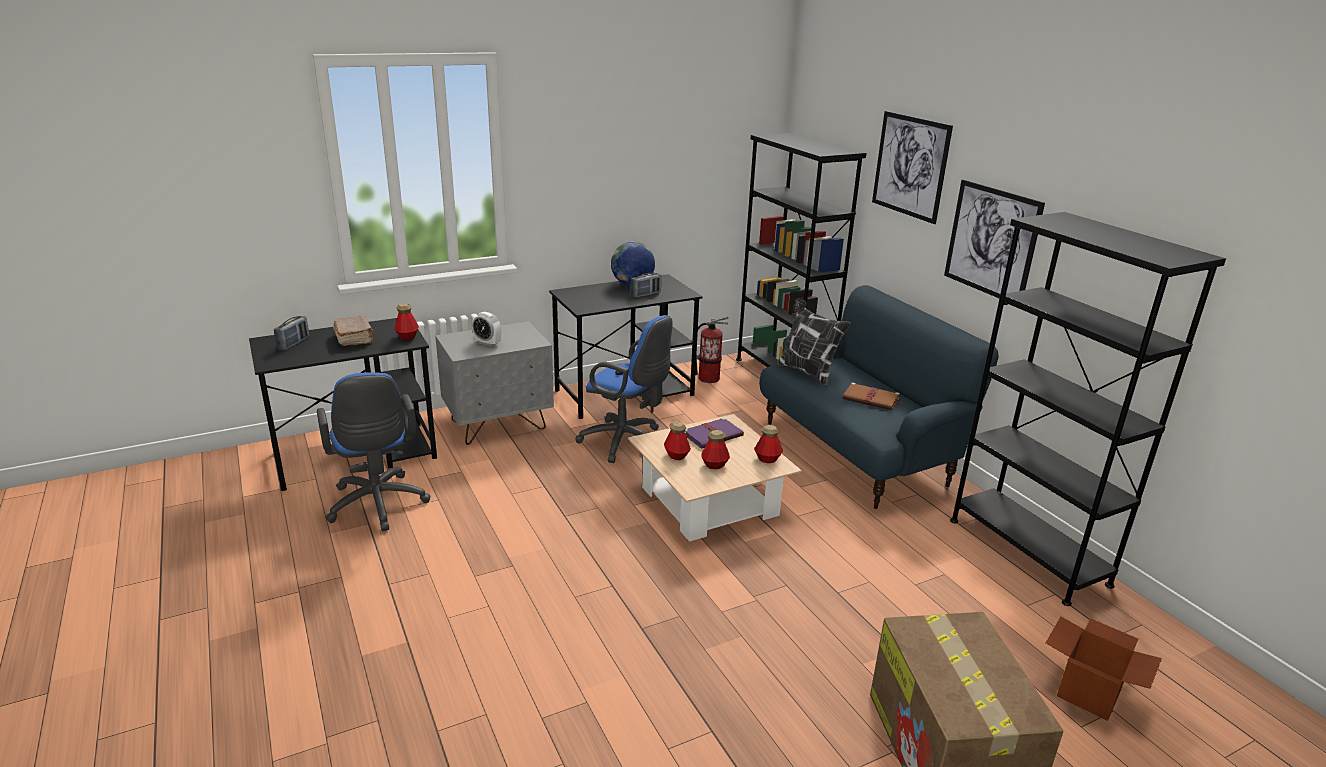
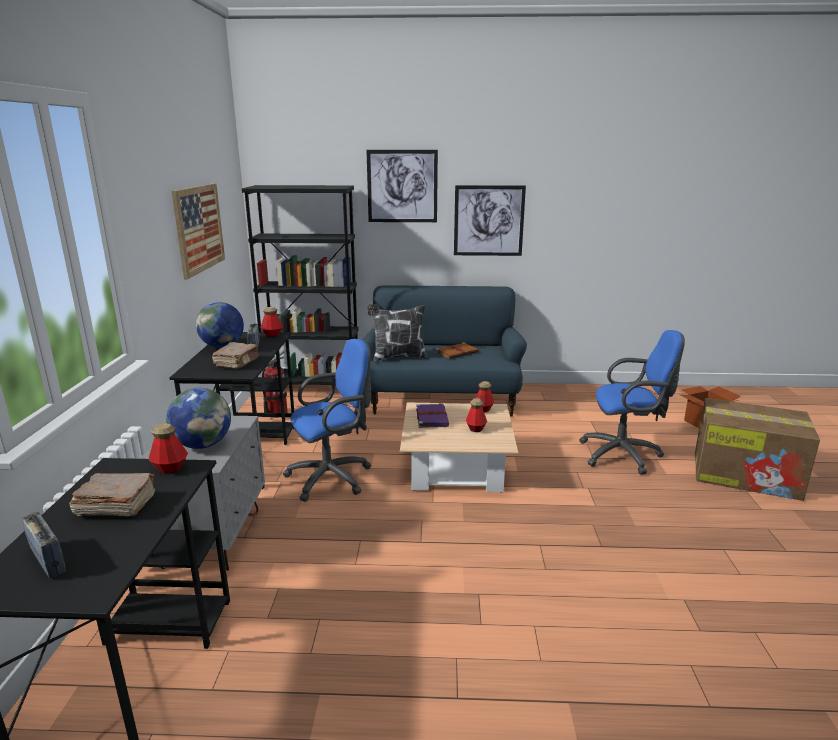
camera: 60 degrees left, 5 degrees down
(378, 506) = (287, 676): blue office chair -> blue office chair (624, 455)
(487, 343) = (203, 445): alarm clock -> globe
(602, 300) = (237, 363): none -> brown book
(659, 169) = (199, 228): none -> picture
(676, 455) = (449, 438): bottle -> bottle (272, 335)
(1027, 551) = (582, 394): black bookcase -> none

